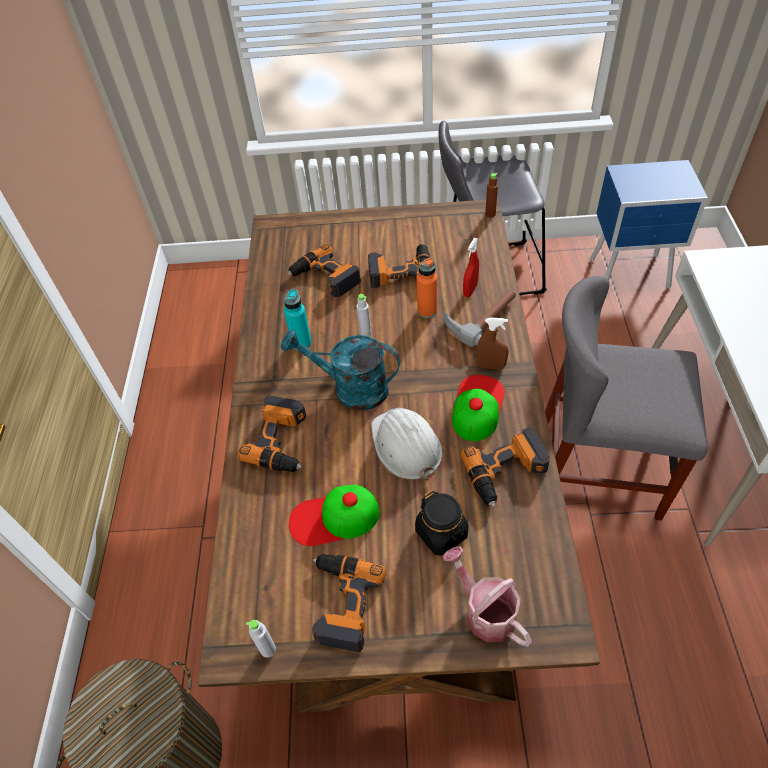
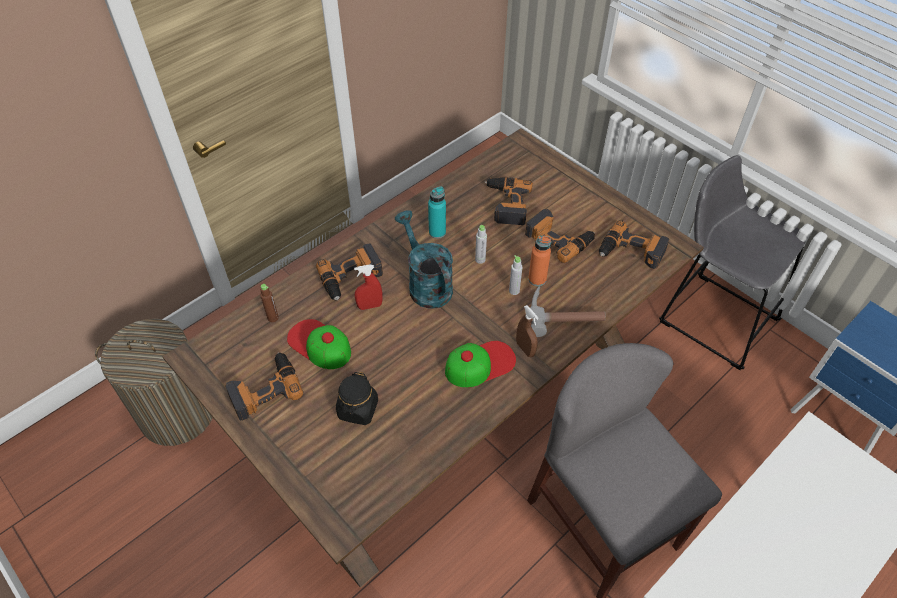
camera: 45 degrees right, 0 degrees up
(268, 649) = (207, 373): grey bottle -> grey bottle (514, 291)
(405, 446) = (408, 344): white hard hat -> none
(470, 290) = (585, 291): red spray bottle -> red spray bottle (370, 306)
(485, 611) = (320, 471): watering can -> none
(490, 214) = (679, 253): brown bottle -> brown bottle (273, 318)
(507, 472) = (440, 417): power drill -> power drill (631, 252)

